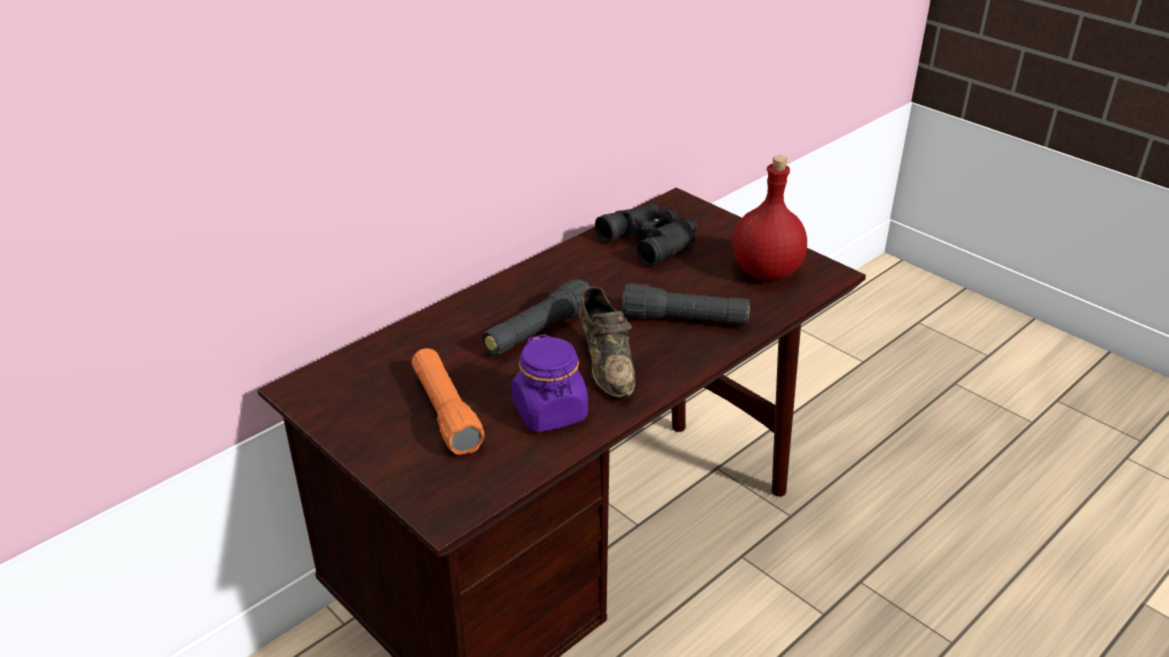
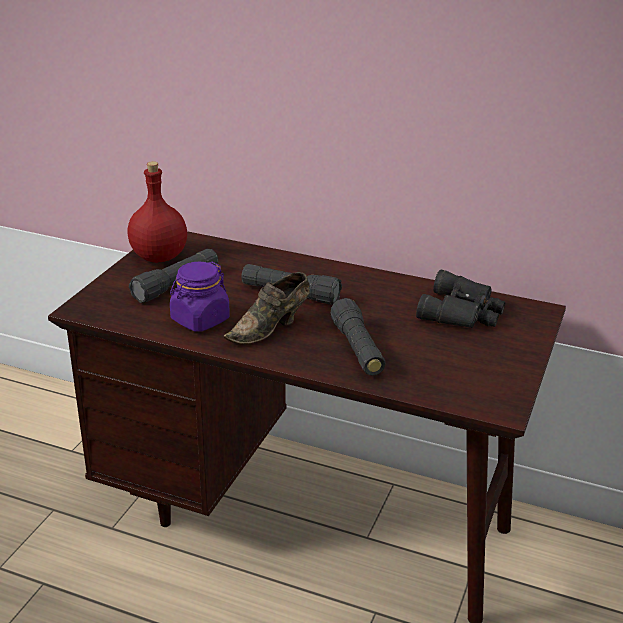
camera: 65 degrees right, 5 degrees down
(446, 412) = (176, 285): orange flashlight -> black flashlight
(767, 272) = (470, 375): red bottle -> red bottle (159, 257)

